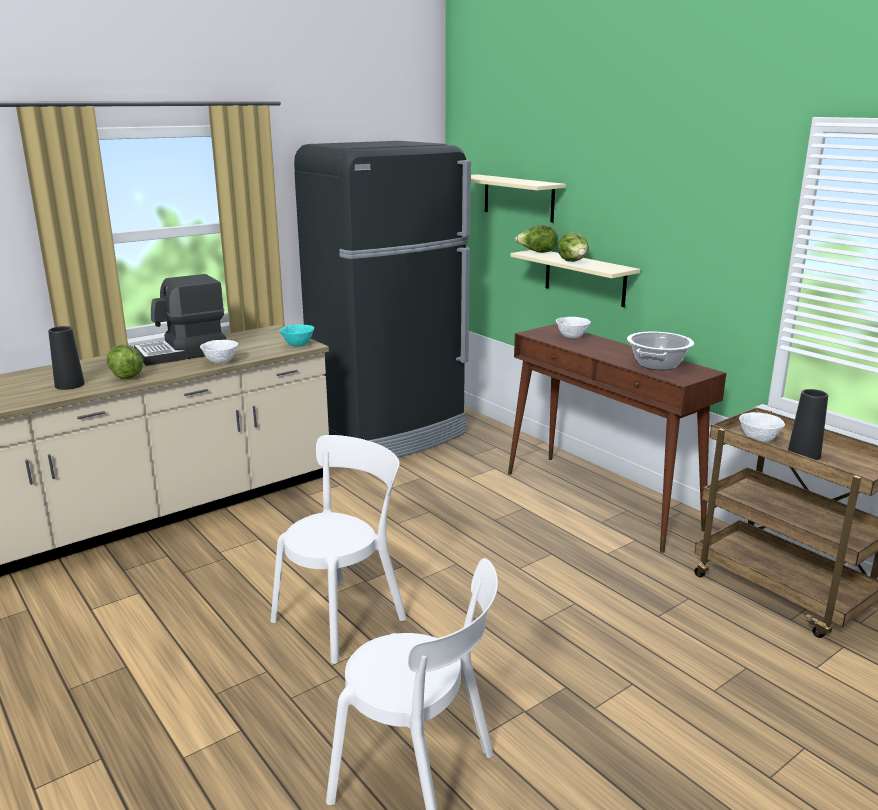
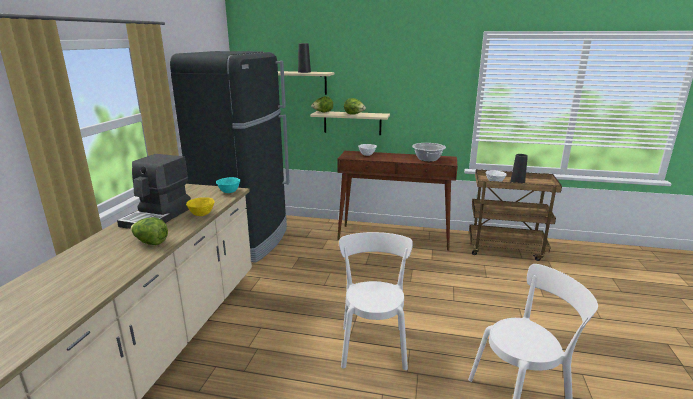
camera: 40 degrees left, 0 degrees up
(69, 385) = (116, 263): black vase -> black vase (304, 72)
(221, 362) = (202, 214): white bowl -> yellow bowl

